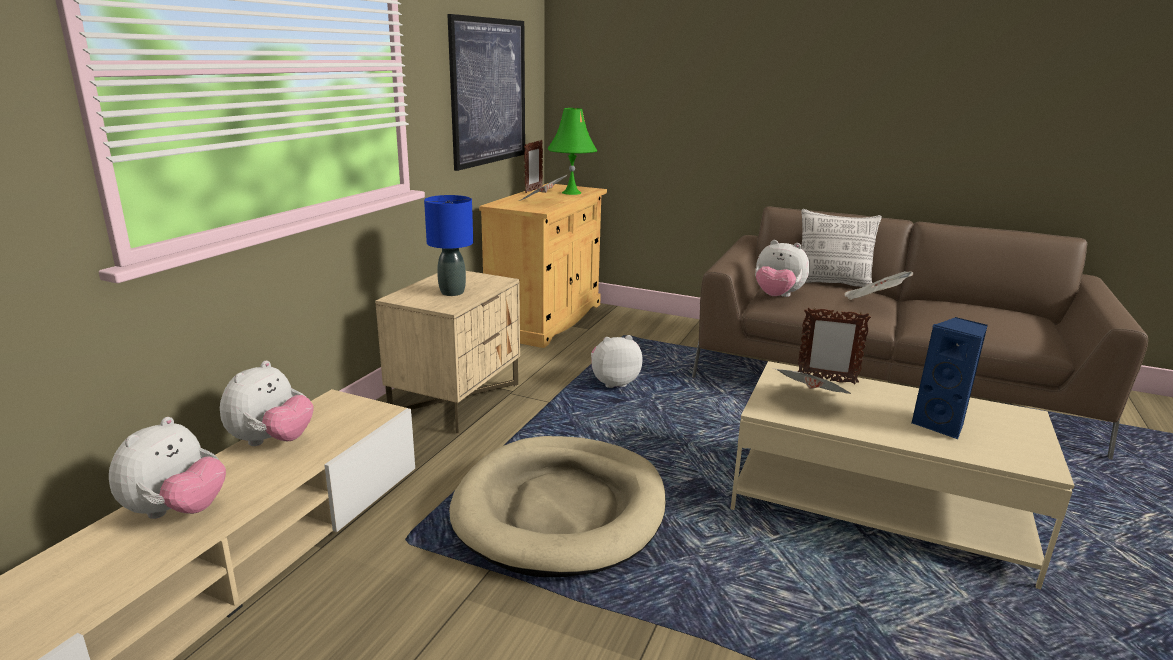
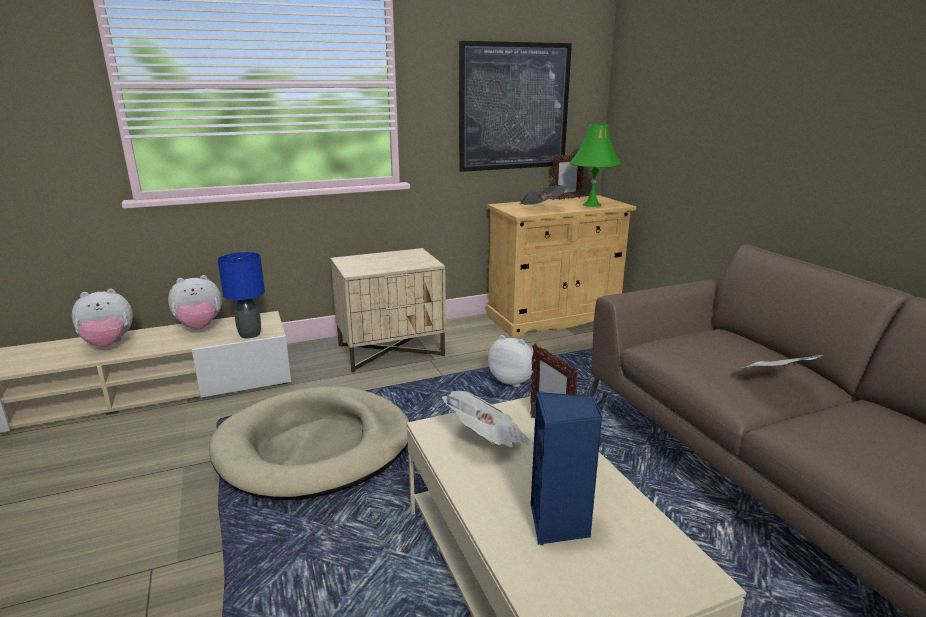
camera: 45 degrees right, 0 degrees up
(452, 292) = (380, 264): blue table lamp -> blue table lamp (249, 334)
(777, 296) = (671, 343): plush toy -> none
(831, 284) = (773, 350): pillow -> none

